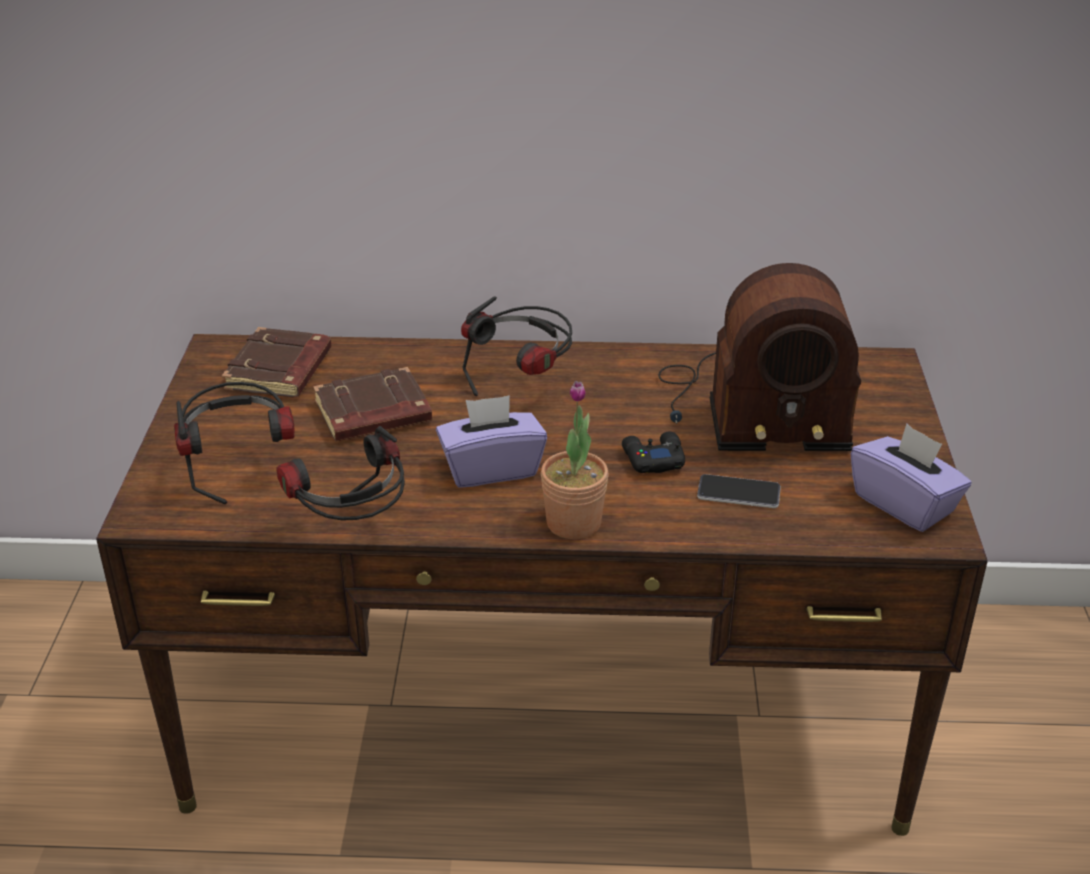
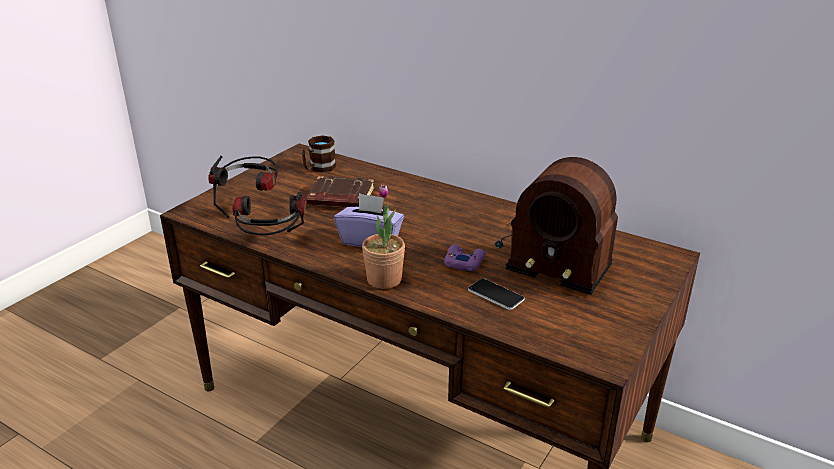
camera: 30 degrees right, 5 degrees down
(280, 371) = (318, 168): brown book -> brown mug
(523, 386) = (431, 207): headphones -> none
(652, 459) = (464, 262): black game controller -> purple game controller
(904, 504) = (598, 335): purple tissue box -> none

